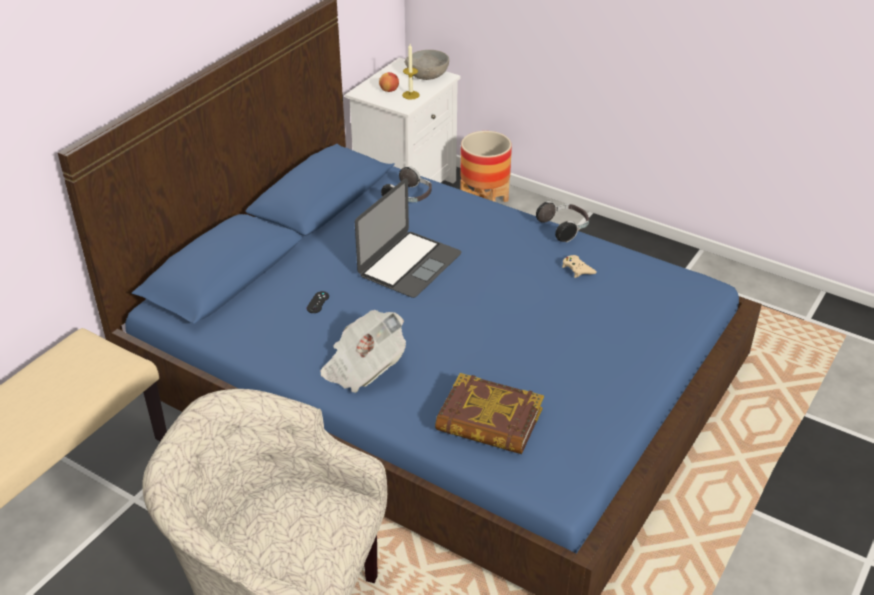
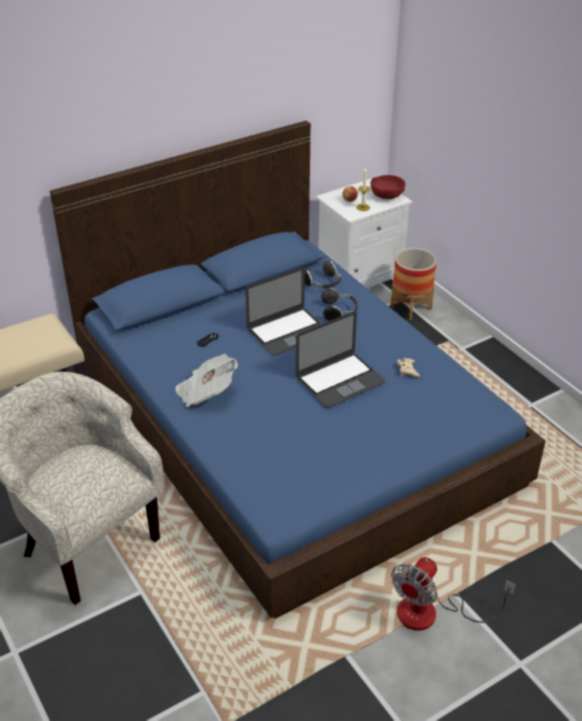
camera: 25 degrees right, 0 degrees up
(427, 75) = (386, 195): grey bowl -> red bowl
(489, 421) = (261, 455): book -> none
(512, 303) = (340, 380): none -> laptop
(564, 228) = (421, 338): headphones -> headphones (339, 312)
(744, 542) = (431, 613): none -> fan

